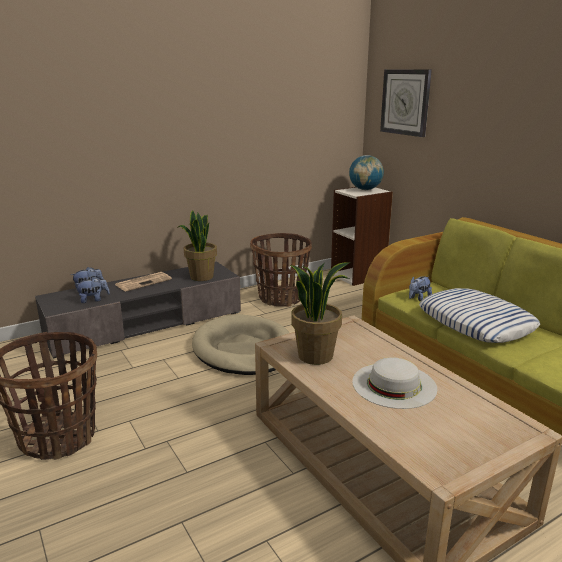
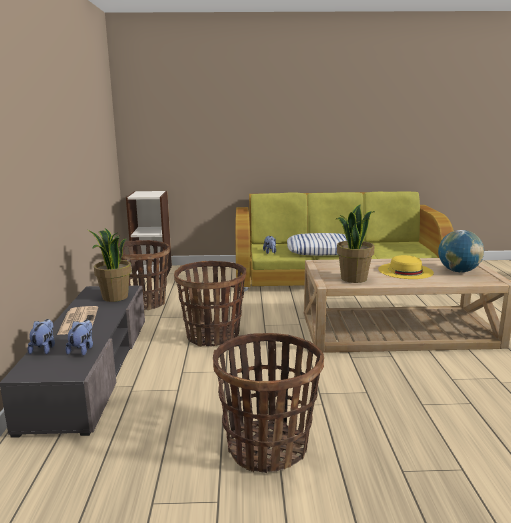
camera: 60 degrees left, 5 degrees down
(244, 349) = (213, 336): beige dog bed -> basket
(365, 189) = (146, 193): globe -> globe (458, 271)
(394, 385) = (405, 271): white hat -> yellow hat
(405, 102) = (167, 114): wall clock -> none

